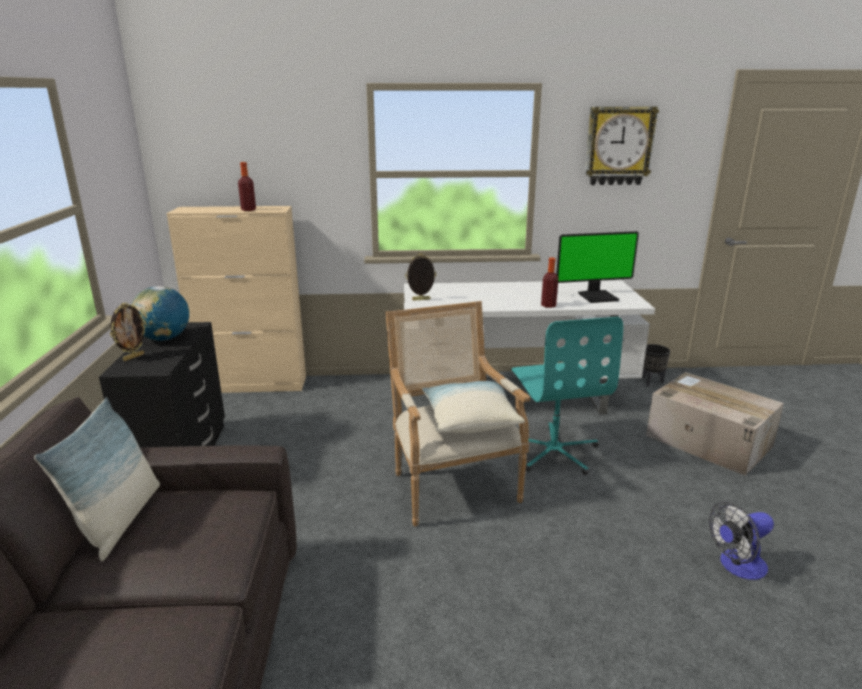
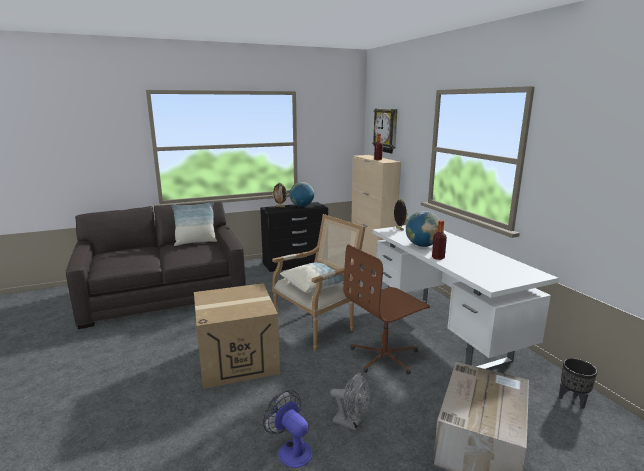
camera: 70 degrees right, 5 degrees down
(499, 303) = (422, 245): none -> globe
(519, 590) = (237, 359): none -> cardboard box
(554, 451) = (385, 356): turquoise office chair -> brown office chair
(597, 296) = (487, 271): monitor -> none
(618, 146) = (593, 146): wall clock -> wall clock (386, 130)
(685, 509) = (351, 423): none -> grey fan

